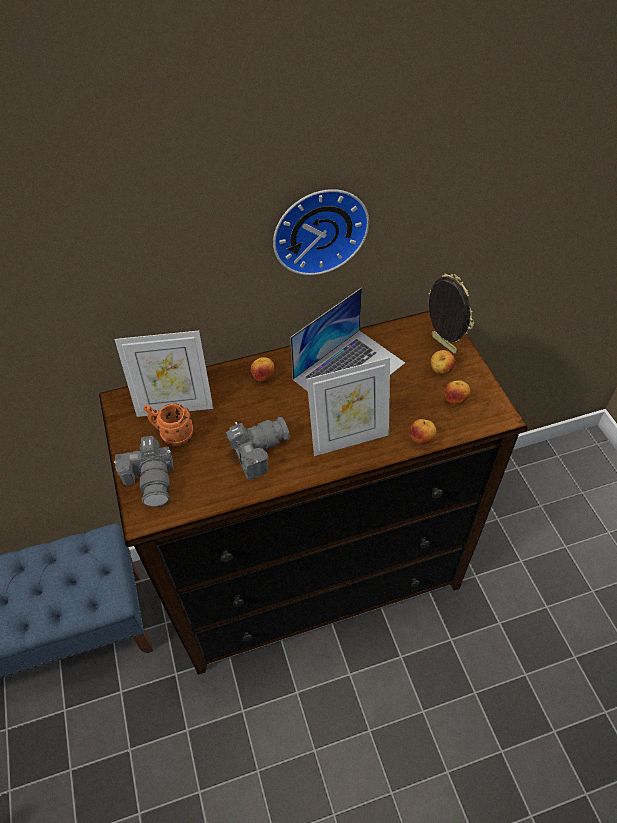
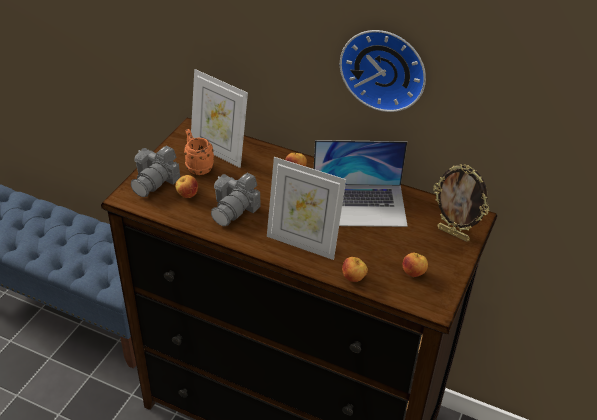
camera: 40 degrees right, 10 degrees down
(257, 451) = (235, 208): camera -> camera turned 105 degrees clockwise
(440, 370) = (428, 248): apple -> apple (187, 195)
(442, 344) = (453, 234): picture frame -> picture frame turned 120 degrees clockwise

